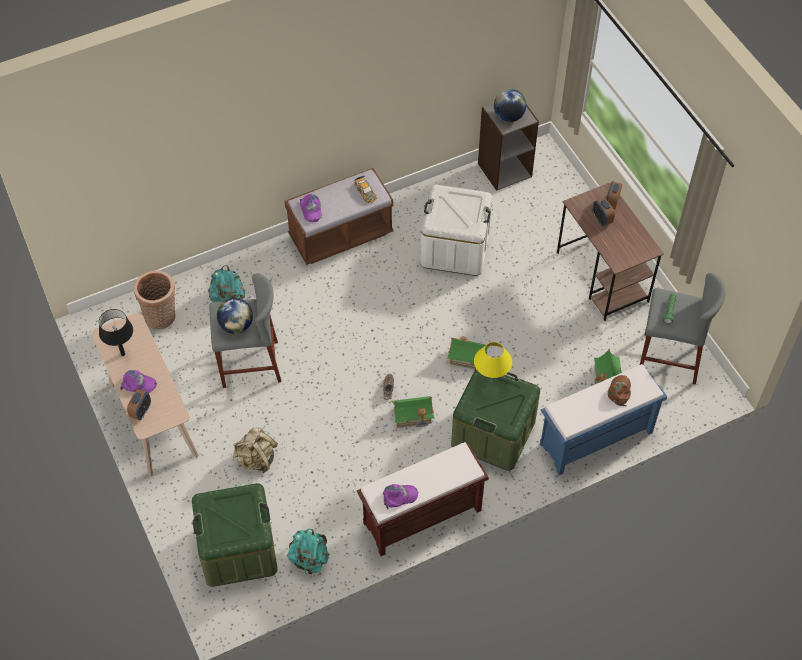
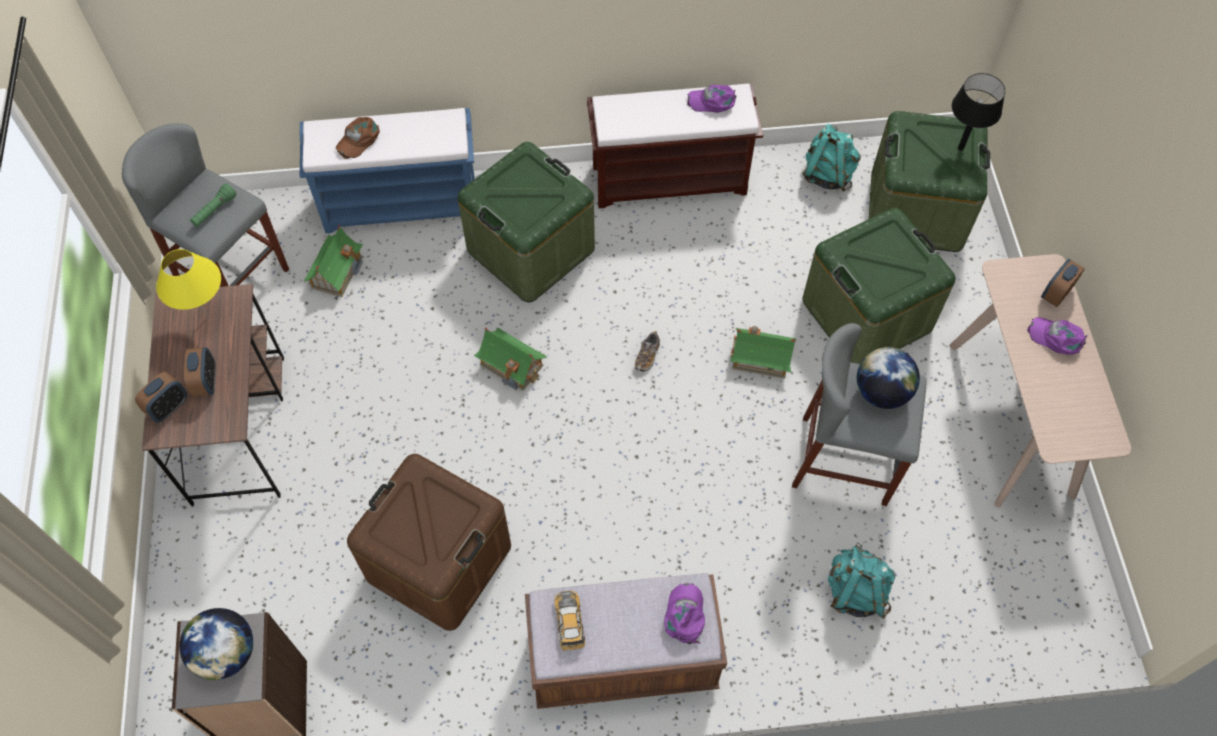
camera: 160 degrees left, 5 degrees up
(123, 354) = (1078, 394): black table lamp -> black table lamp (960, 148)
(161, 318) = (976, 593): basket -> none
(256, 459) = (866, 314): beige backpack -> green storage box
(413, 415) = (628, 307): toy house -> toy house (760, 358)
(455, 248) = (439, 561): white storage box -> brown storage box
(490, 382) = (521, 217): yellow table lamp -> yellow table lamp (208, 317)

